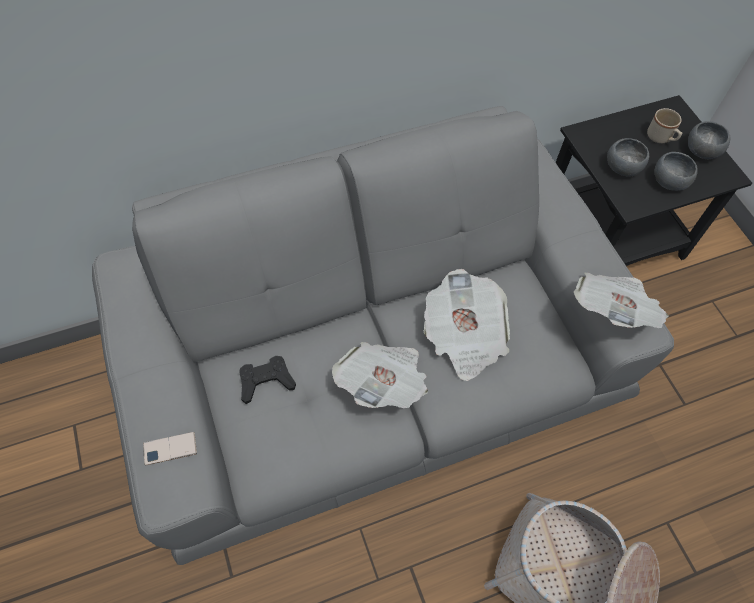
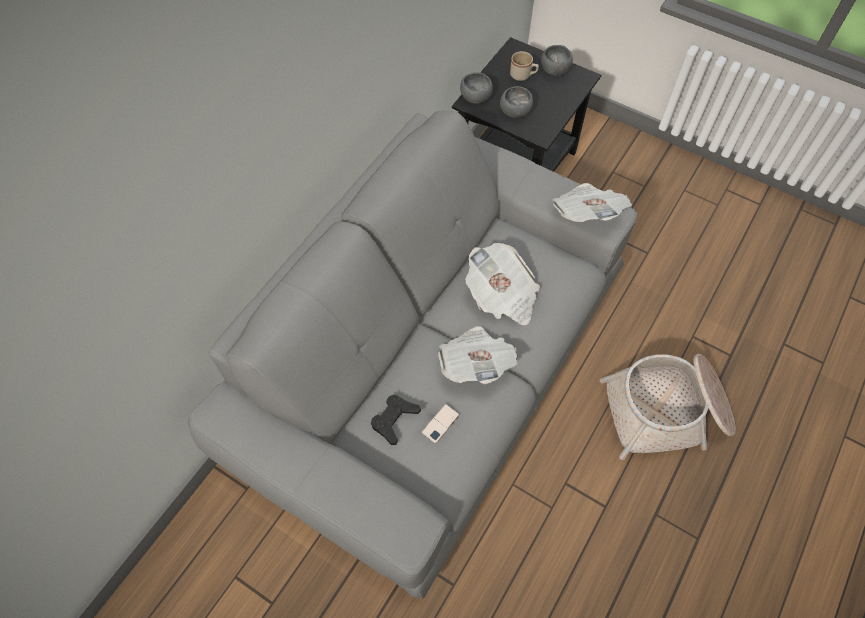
camera: 35 degrees left, 0 degrees up
(170, 448) = (381, 508): phone -> phone (440, 423)
(668, 182) = (551, 105): grey bowl -> grey bowl (475, 98)

